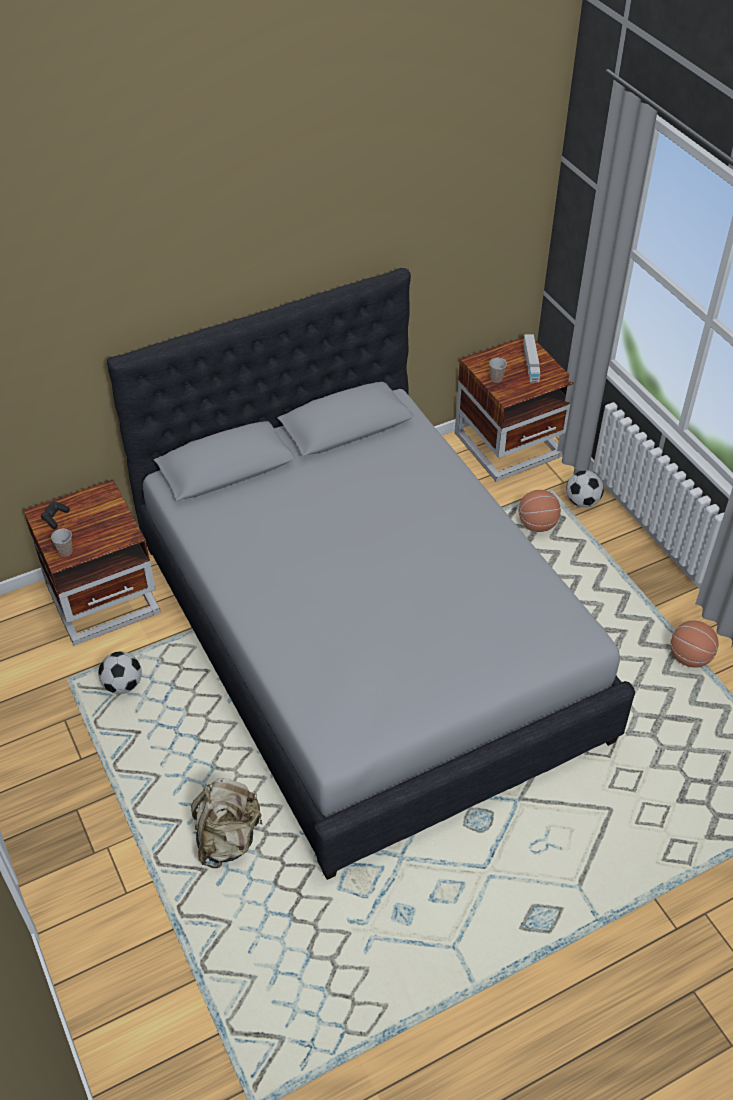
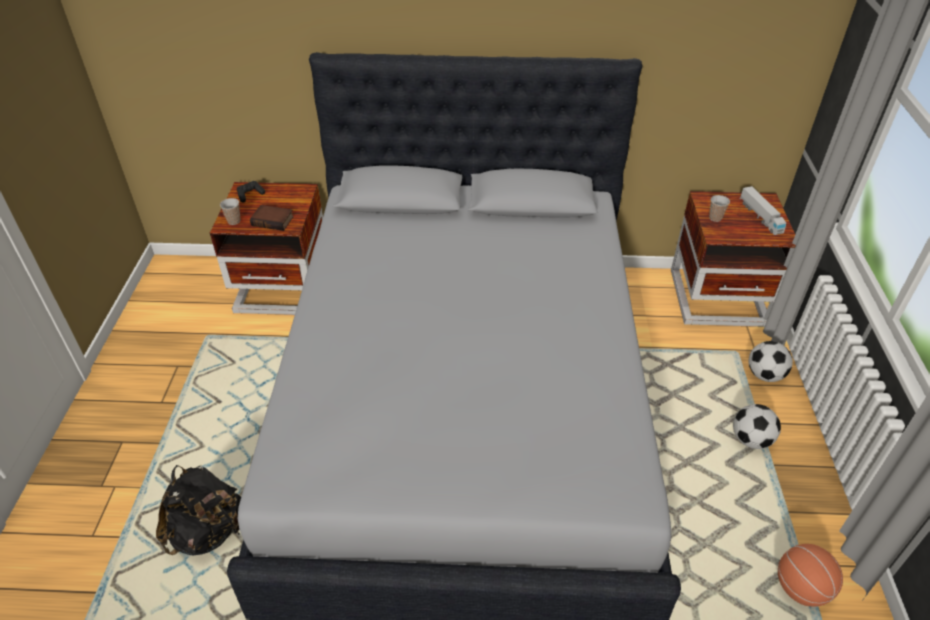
camera: 30 degrees right, 5 degrees down
(105, 535) = (273, 220): none -> book
(123, 685) = (241, 358): football -> football (750, 440)
(227, 838) = (209, 532): beige backpack -> black backpack
(530, 364) = (760, 216): toy truck -> toy truck turned 45 degrees counterclockwise
(537, 524) = (703, 378): basketball -> none

